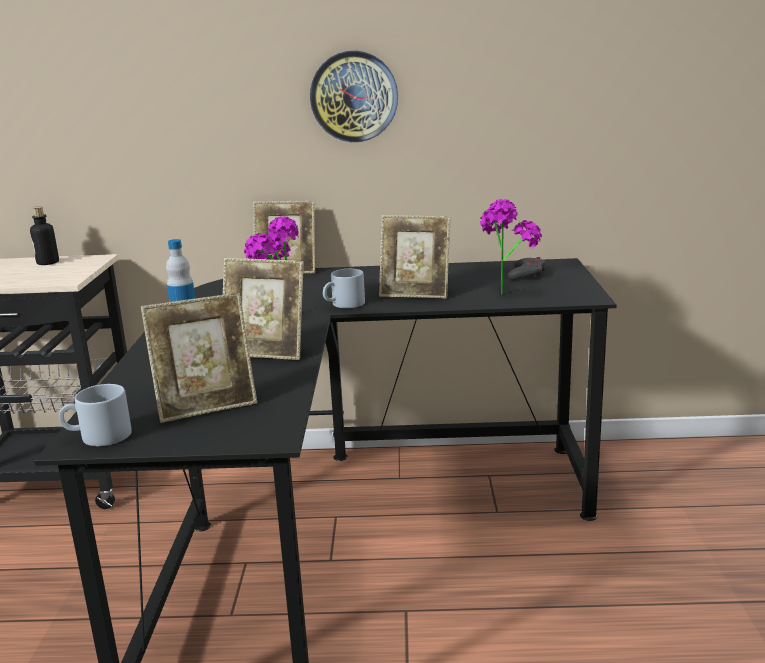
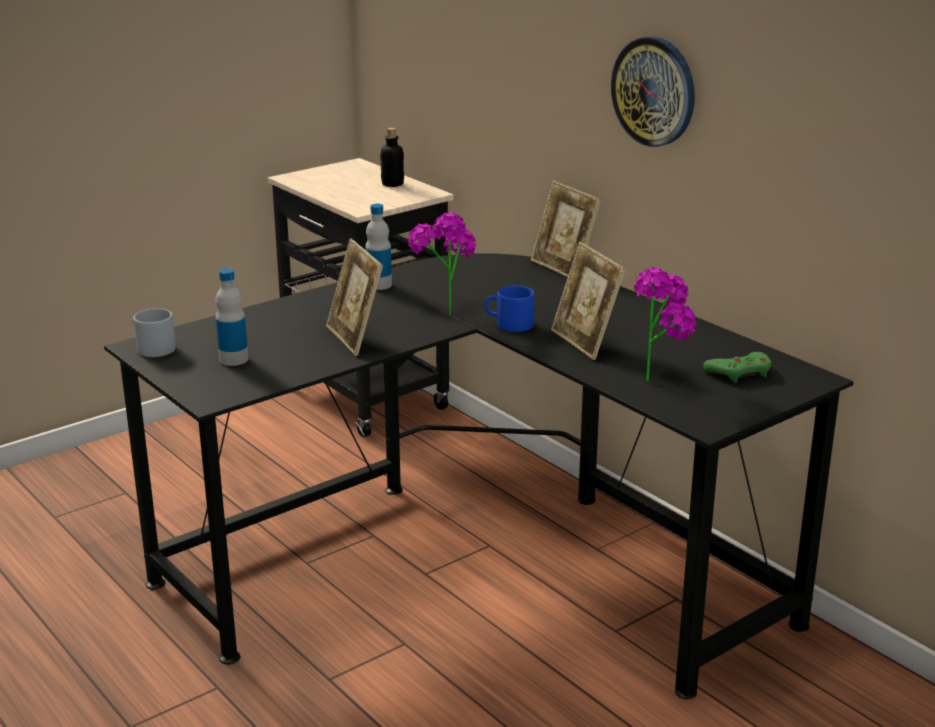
camera: 50 degrees right, 5 degrees up
(207, 406) = (233, 359): picture frame -> bottle
(344, 304) = (508, 324): grey mug -> blue mug
(527, 274) = (740, 372): grey game controller -> green game controller

